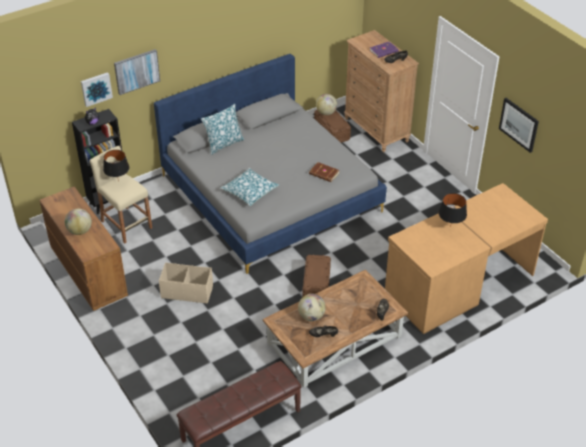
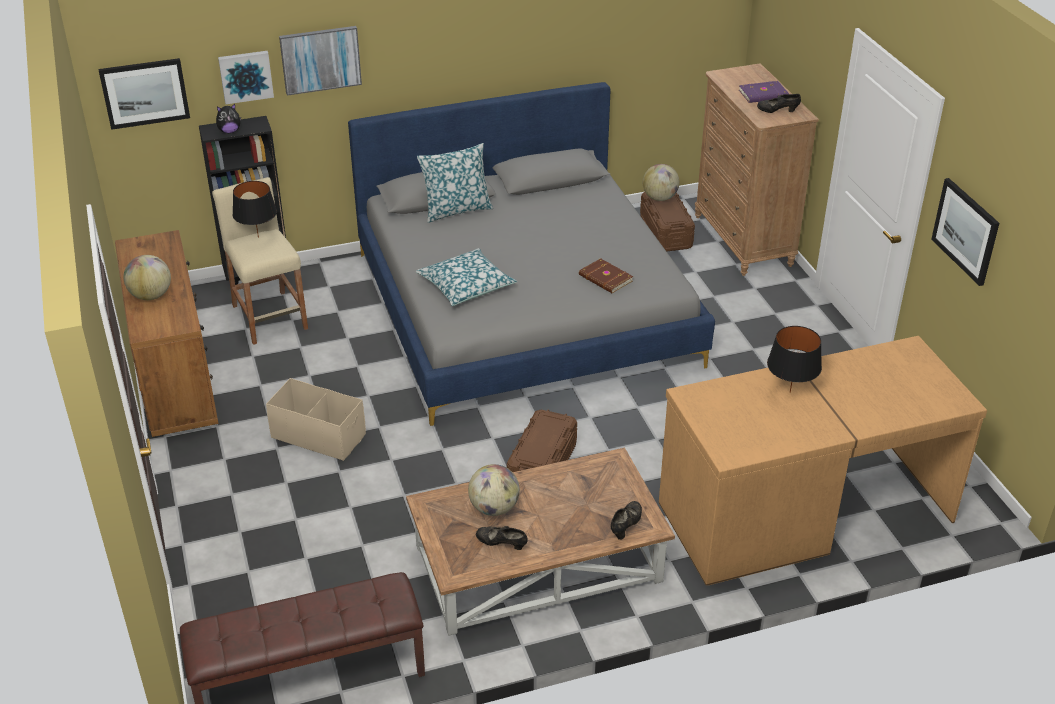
camera: 15 degrees right, 5 degrees down
(40, 109) = (145, 93): none -> picture

